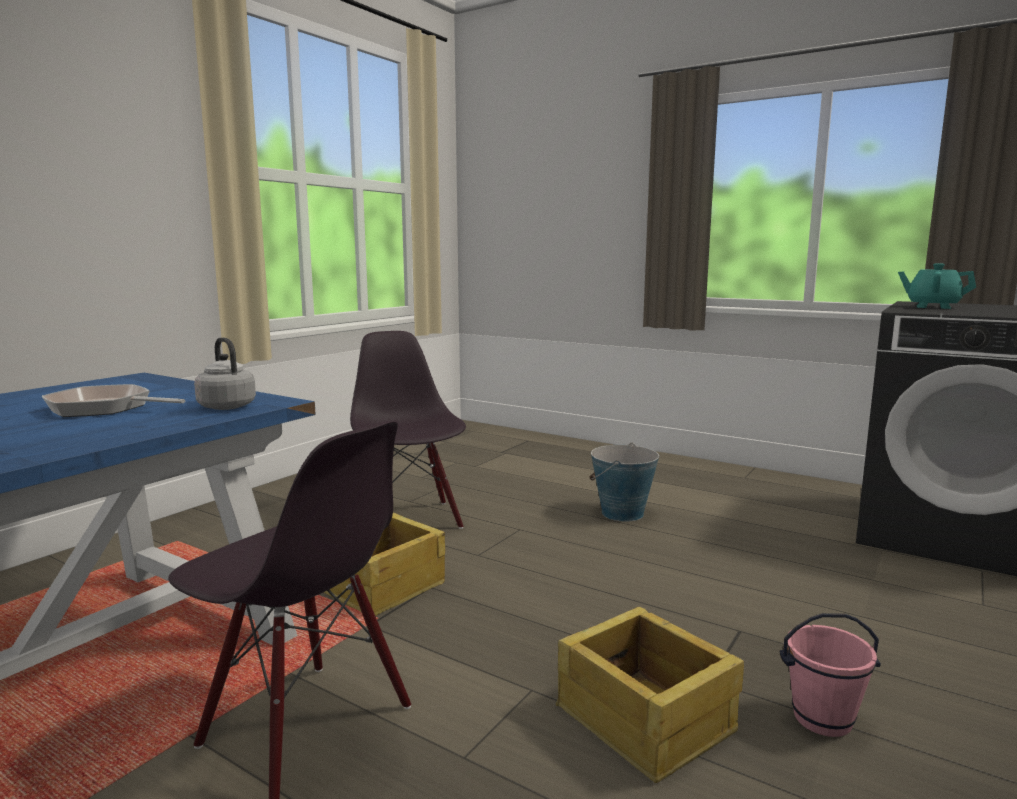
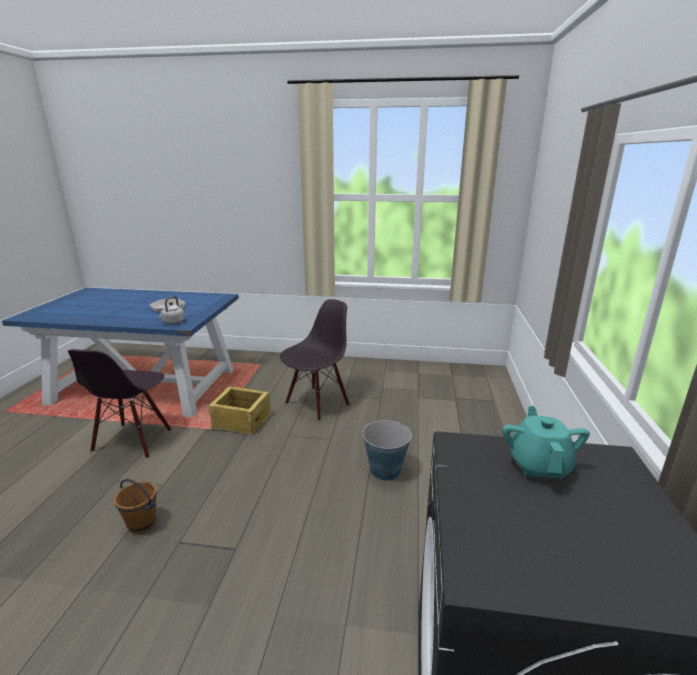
camera: 65 degrees right, 10 degrees up
(645, 721) = (141, 524): crate -> brown bucket
(823, 720) = (146, 592): pink bucket -> none

